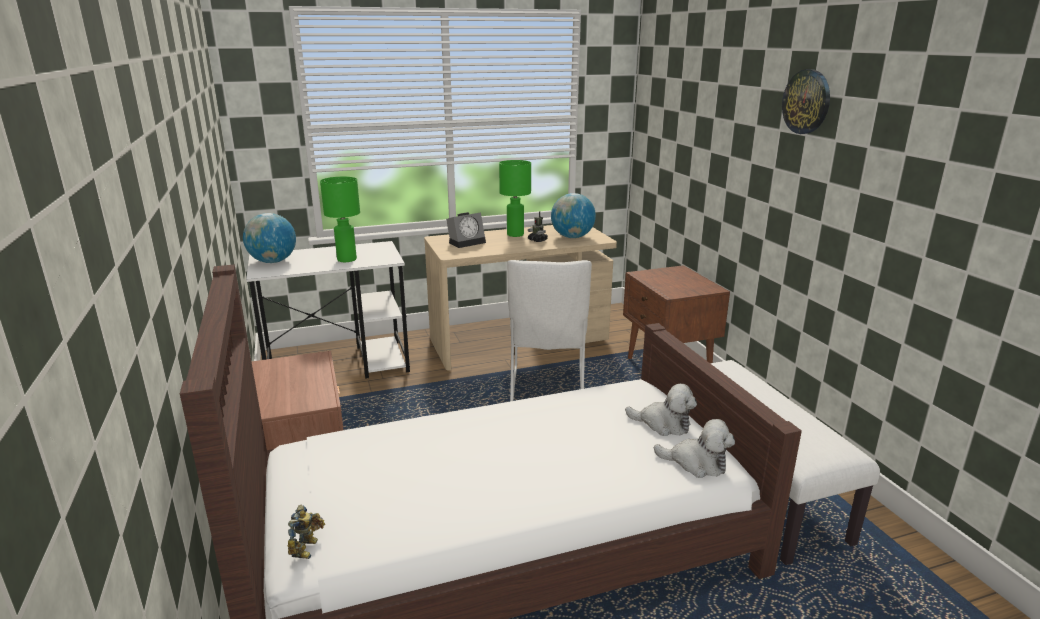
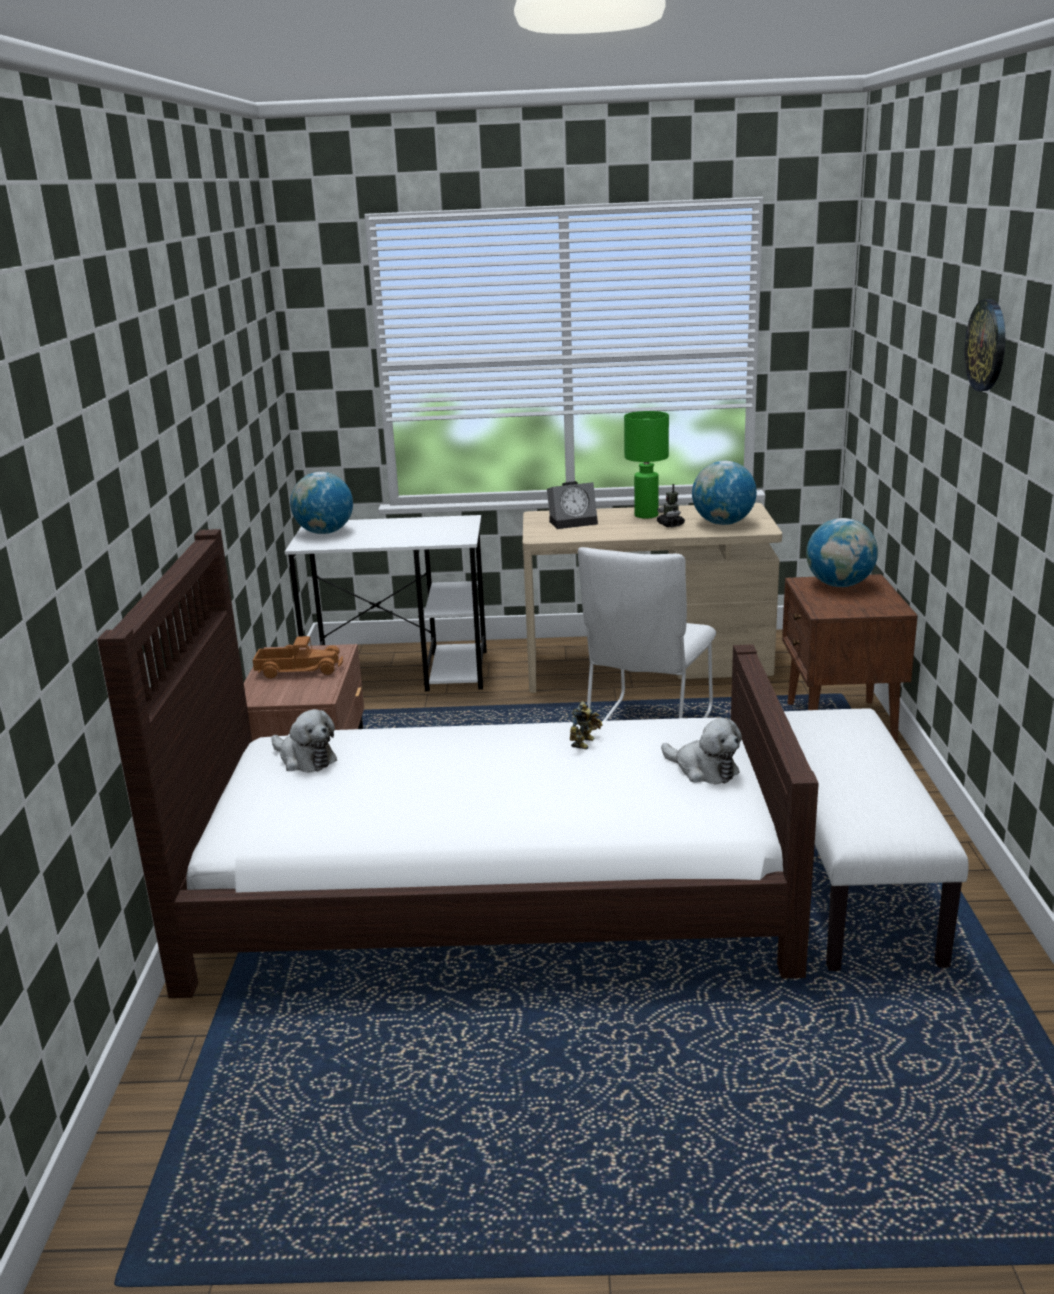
camera: 20 degrees right, 0 degrees up
(291, 378) = (299, 669): none -> toy truck
(308, 548) = (238, 830): toy robot -> toy robot (585, 743)
(346, 259) = (409, 535): green table lamp -> none
(664, 274) = (839, 585): none -> globe
(696, 463) = (710, 816): plush toy -> plush toy (305, 759)

